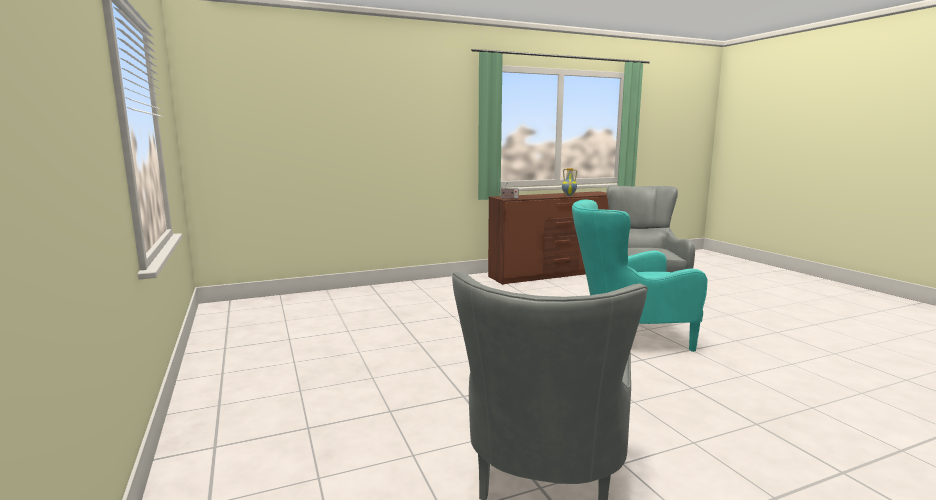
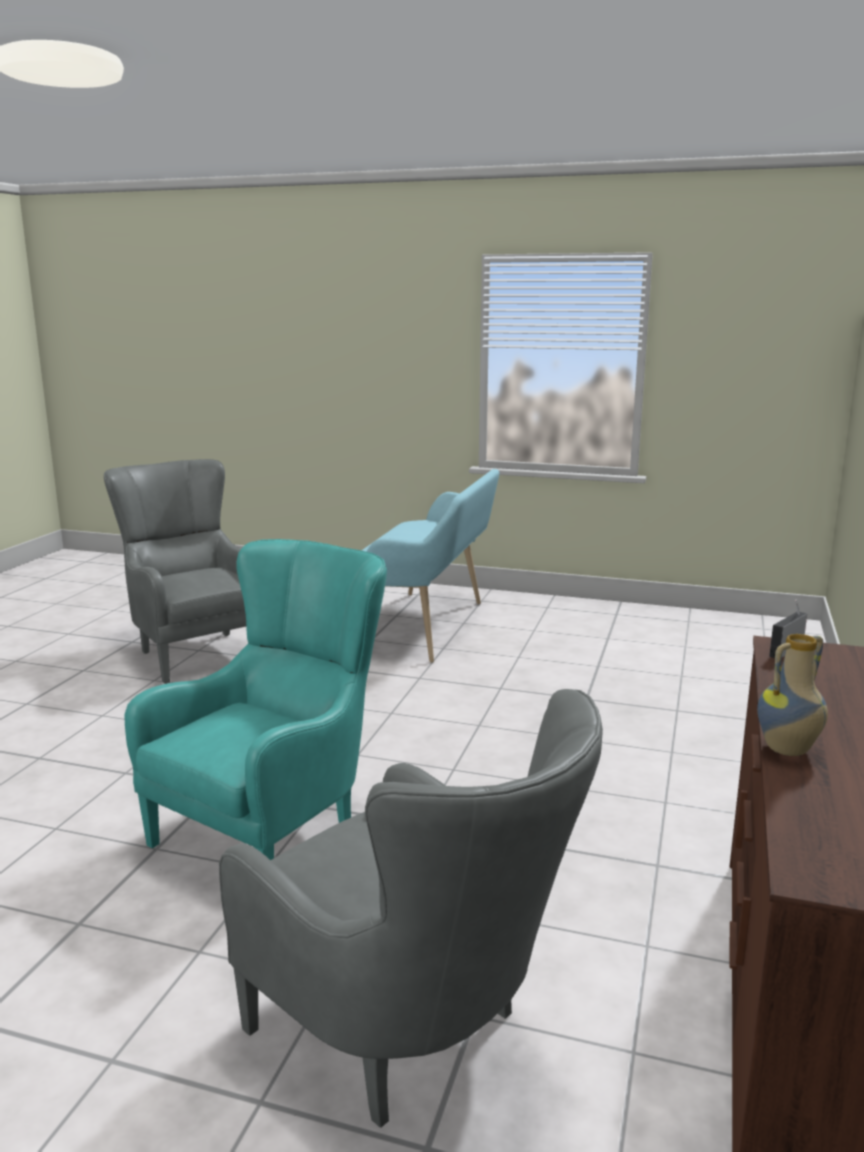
camera: 130 degrees right, 5 degrees up
(330, 400) = (427, 627): none -> turquoise bench

